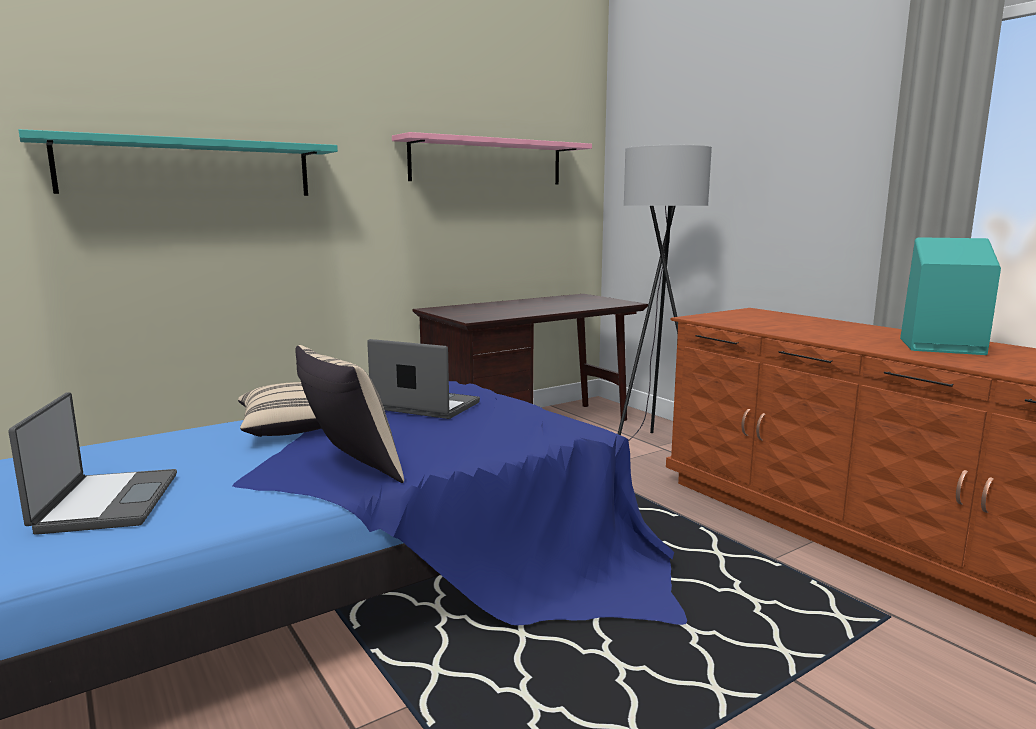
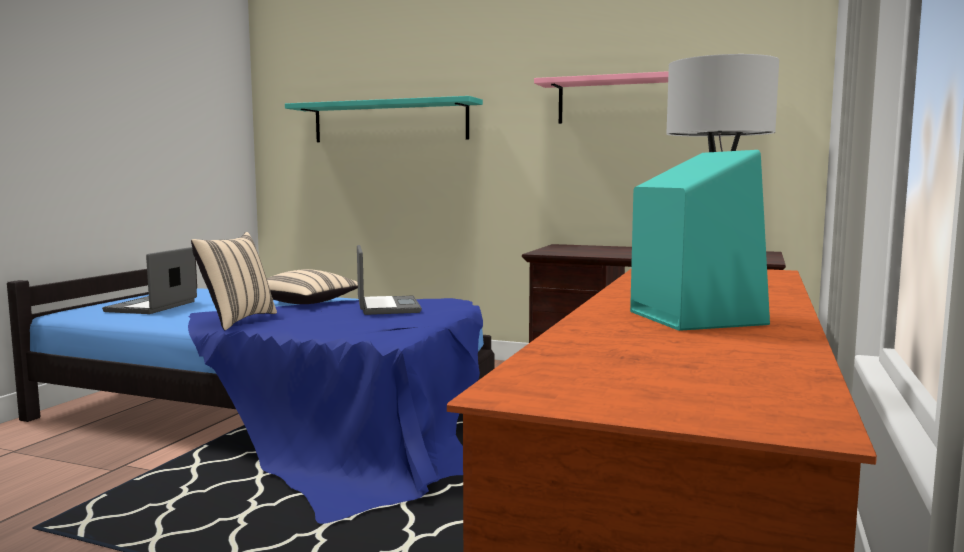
camera: 55 degrees right, 5 degrees down
(105, 503) = (153, 307): laptop -> laptop turned 150 degrees clockwise

